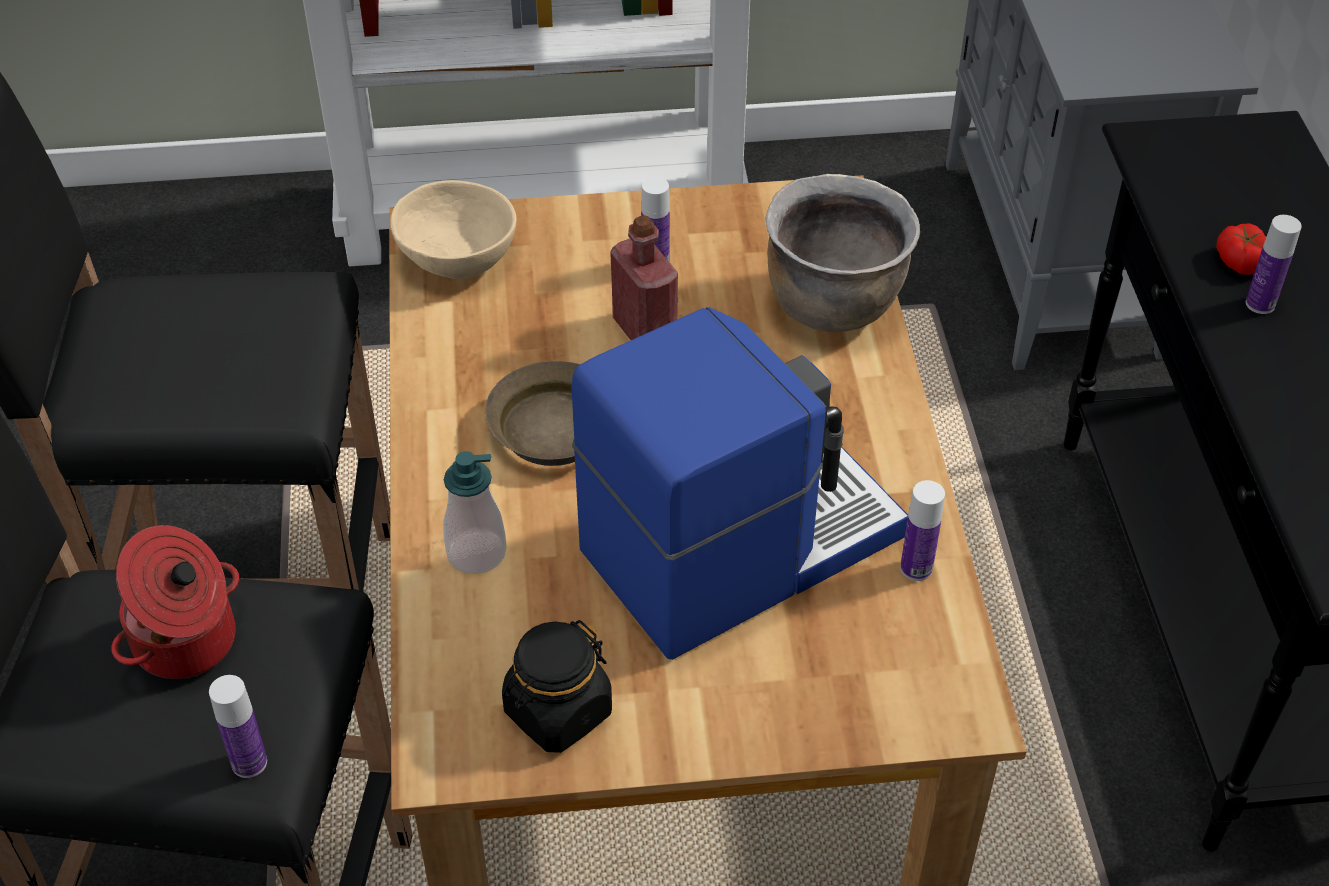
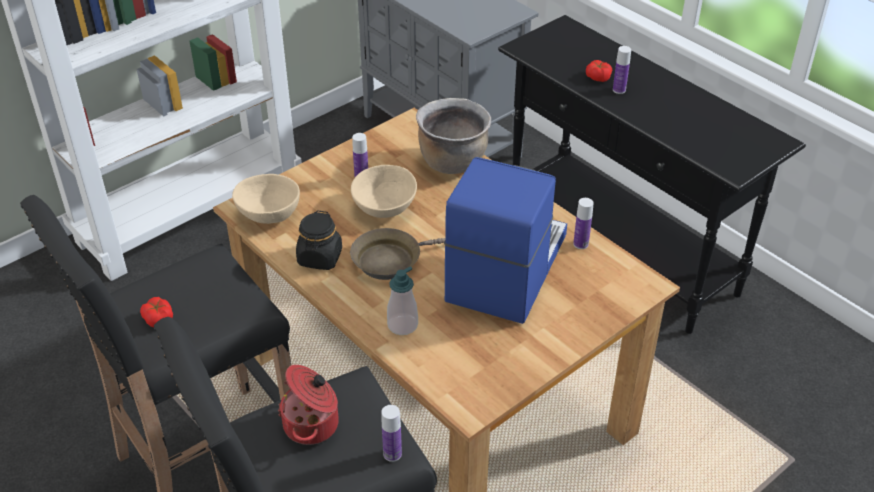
camera: 35 degrees left, 5 degrees down
(148, 351) = (158, 319): none -> tomato
(557, 712) = (498, 366): black jar -> black jar (320, 258)
(644, 330) = (384, 206): red bottle -> beige bowl

